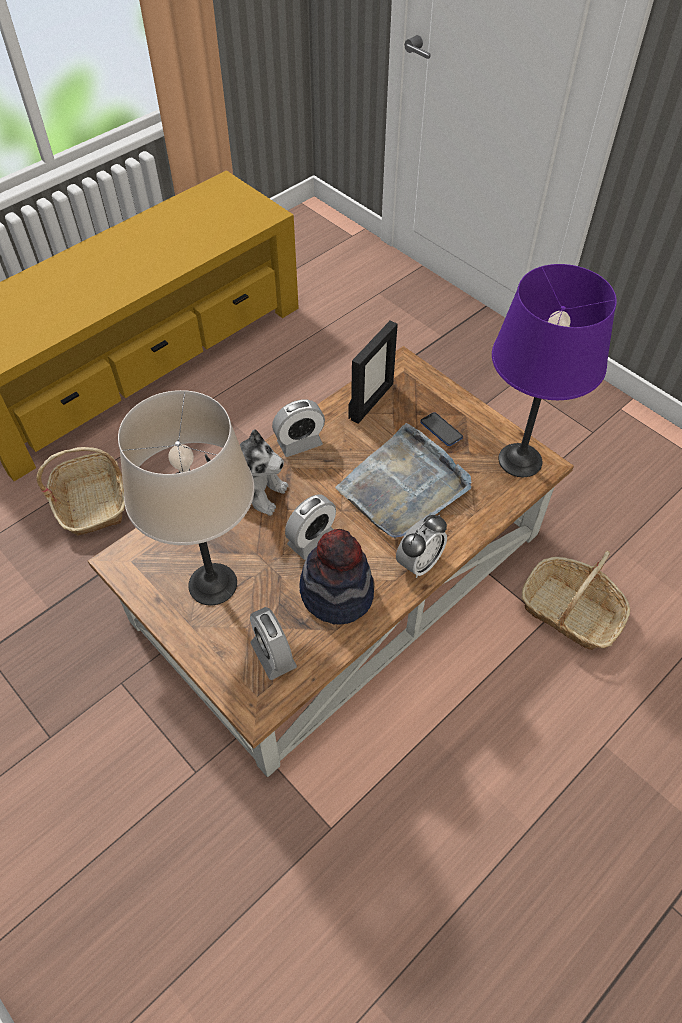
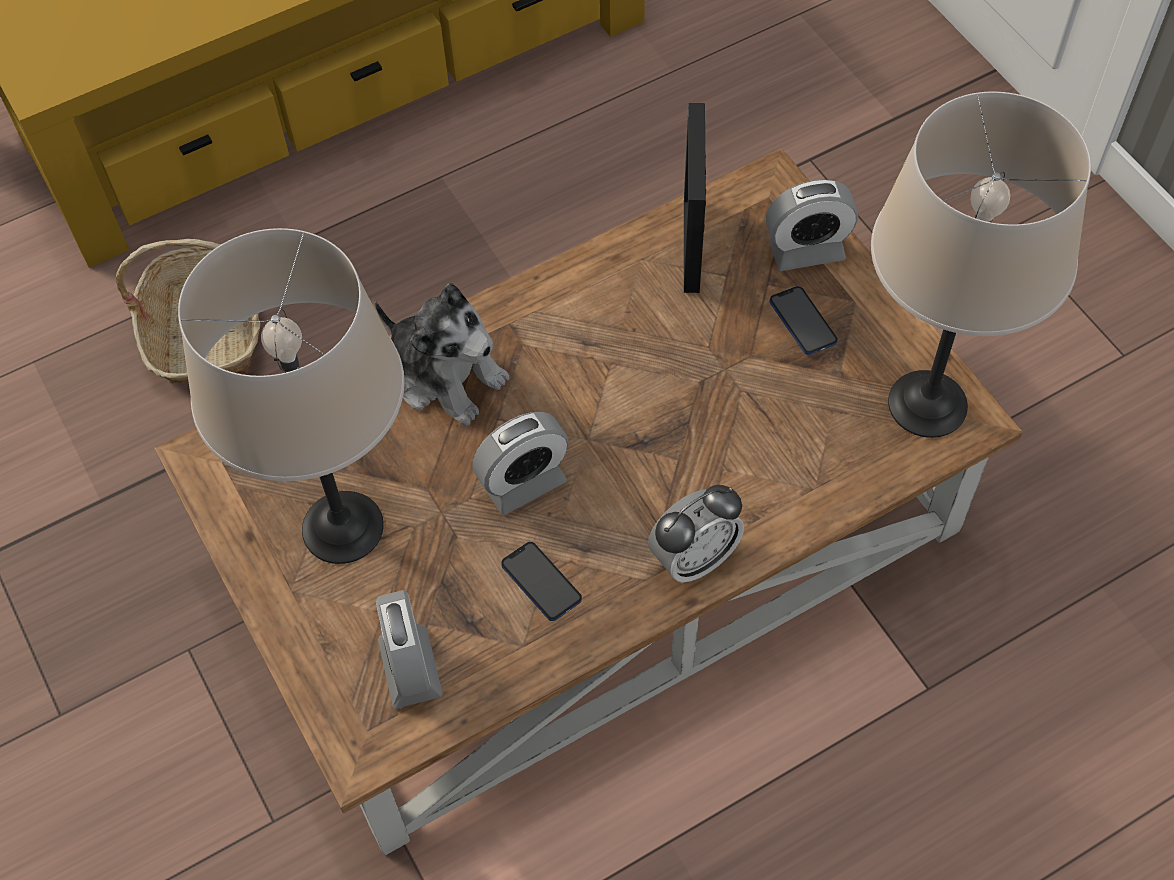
camera: 15 degrees right, 5 degrees up
(299, 443) = (549, 303): alarm clock -> alarm clock (806, 250)
(337, 592) = (541, 582): hat -> phone
(371, 401) = (694, 245): picture frame -> picture frame turned 135 degrees clockwise
(404, 486) = (707, 415): grey tray -> none
(520, 460) = (928, 404): purple table lamp -> beige table lamp
(570, 612) = (977, 684): basket -> none

